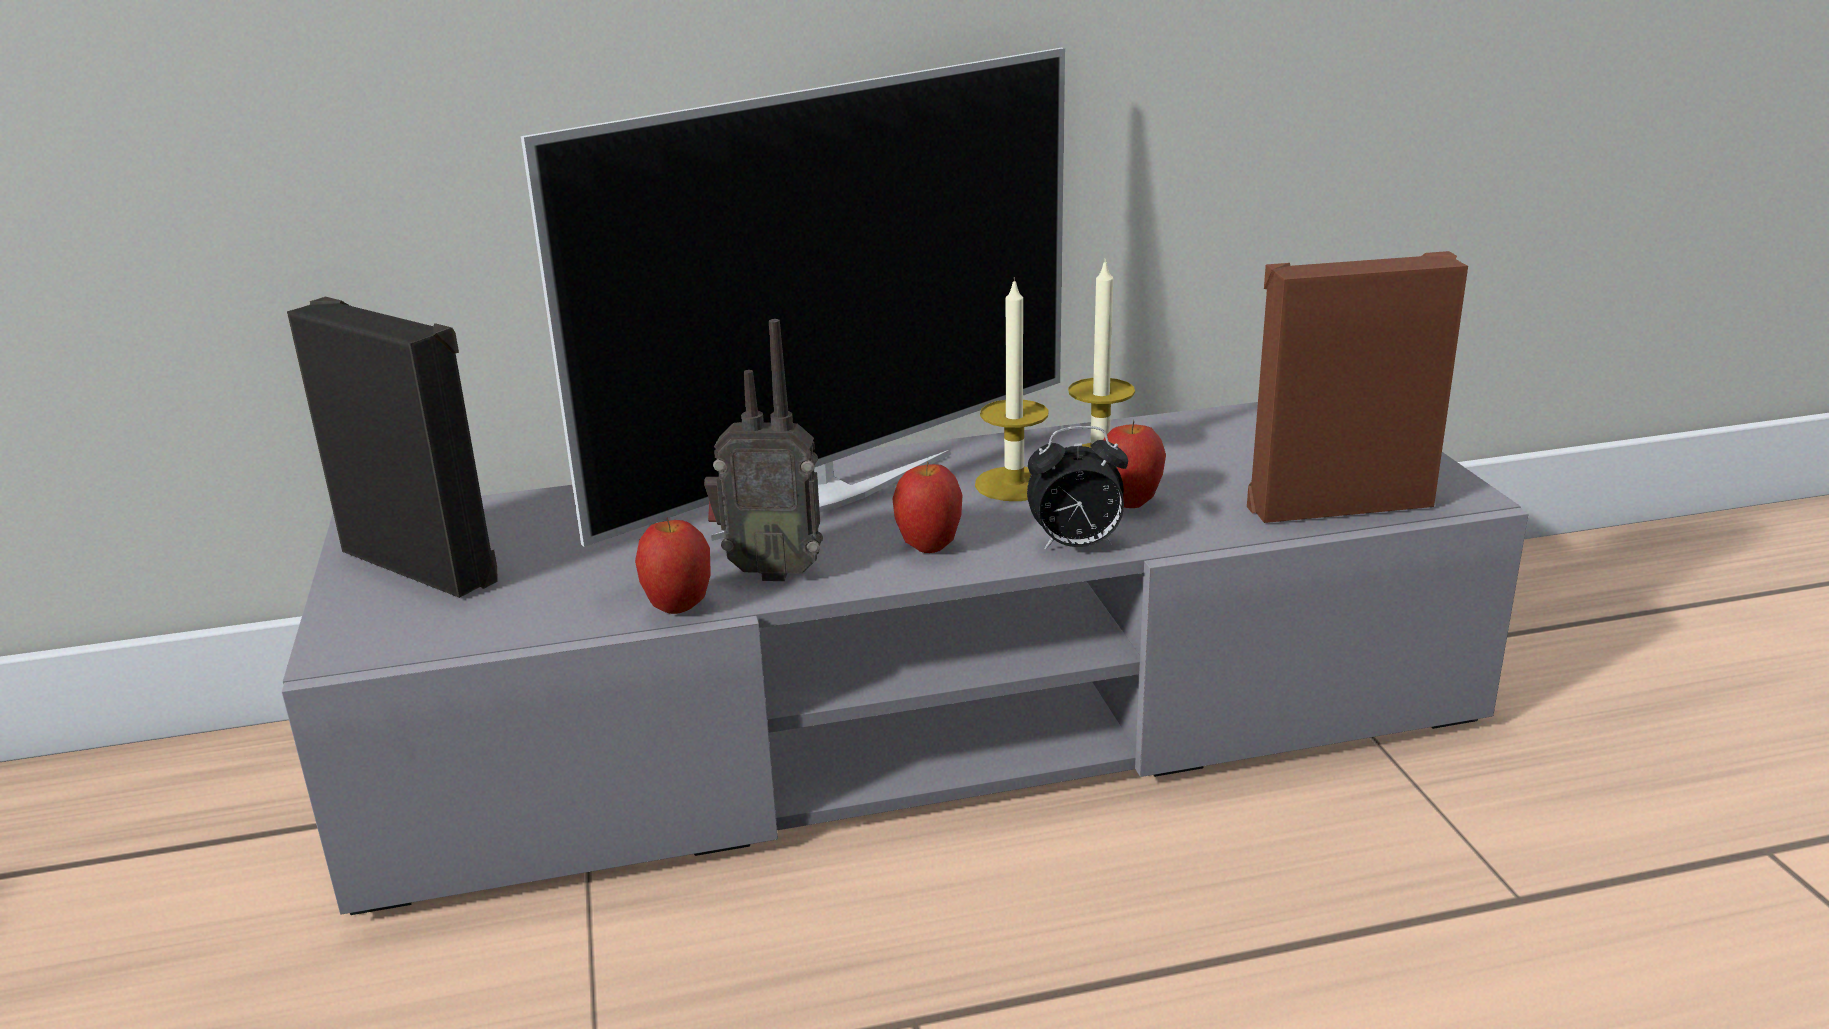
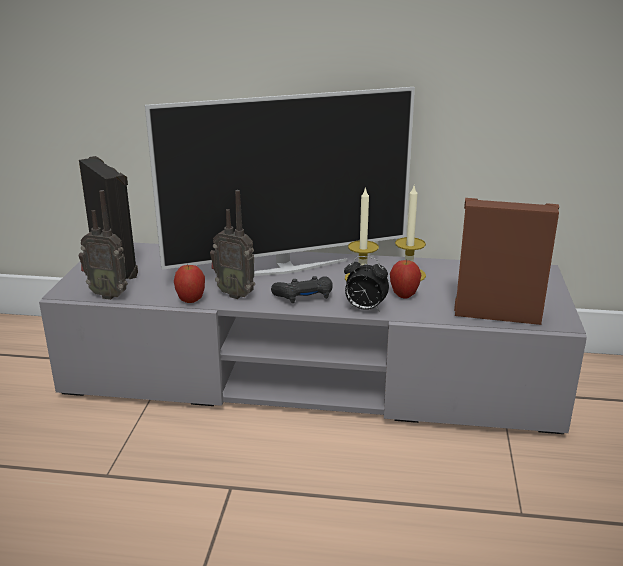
camera: 20 degrees right, 0 degrees up
(461, 635) = (109, 294): none -> radio
(929, 547) = (304, 297): apple -> black game controller

